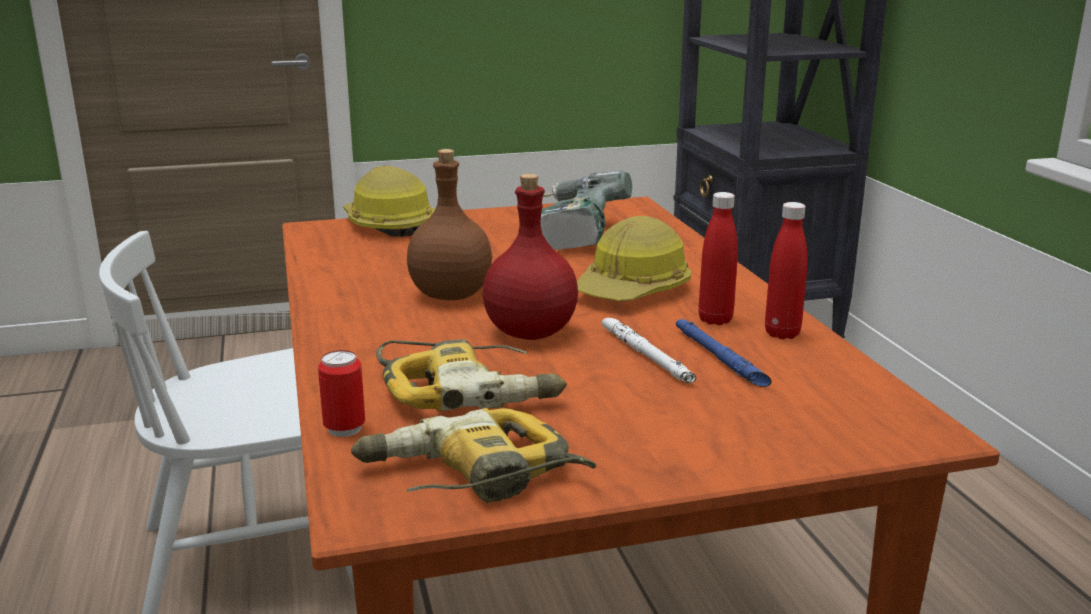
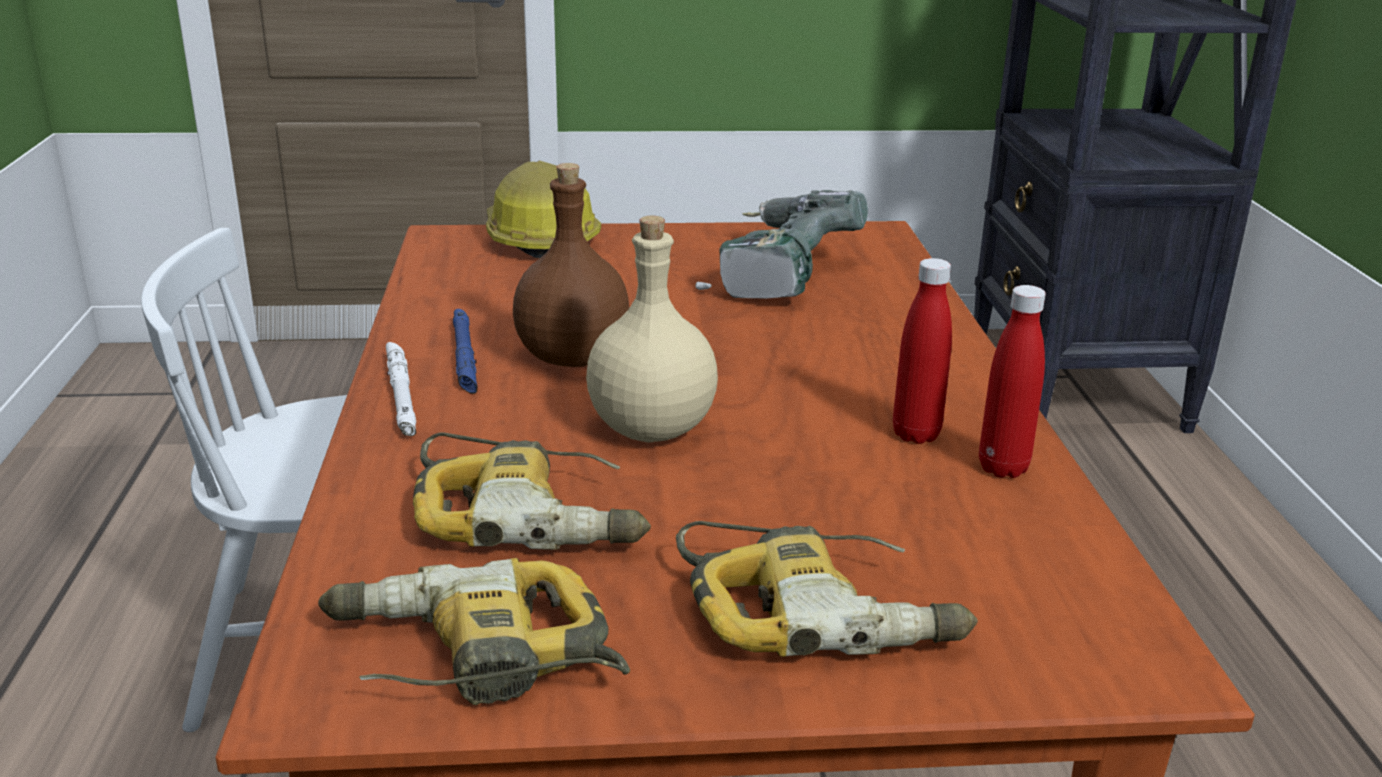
camera: 10 degrees right, 5 degrees up
(344, 429) = (343, 557): can -> none
(529, 332) = (651, 428): red bottle -> beige bottle
(633, 290) = (821, 373): hard hat -> none
(645, 356) = (793, 484): white flashlight -> white flashlight (401, 395)
(698, 425) = (818, 611): none -> power drill
(719, 358) = (896, 499): blue flashlight -> blue flashlight (465, 357)

